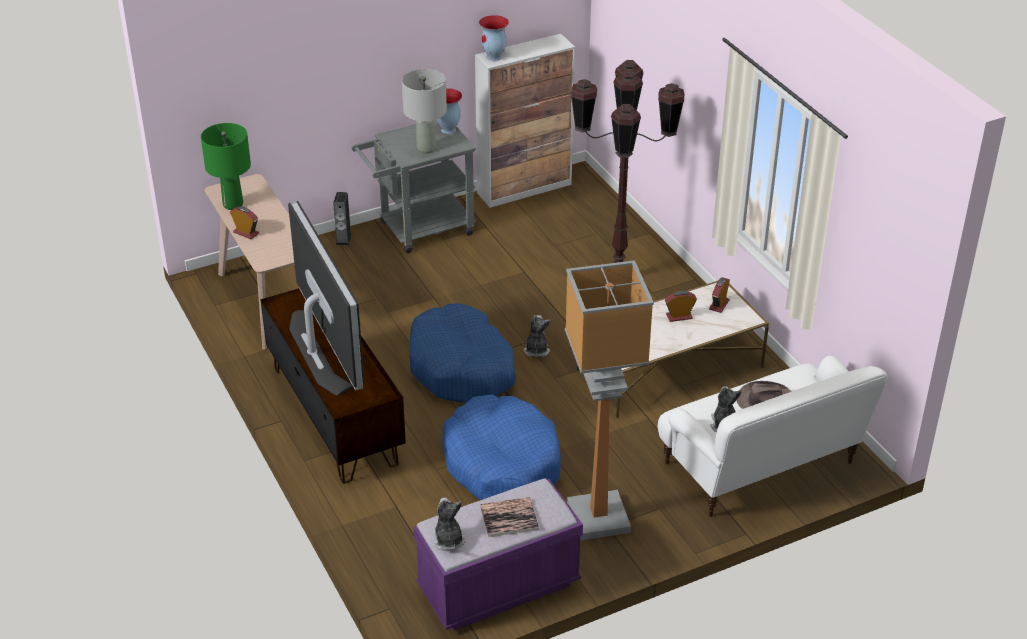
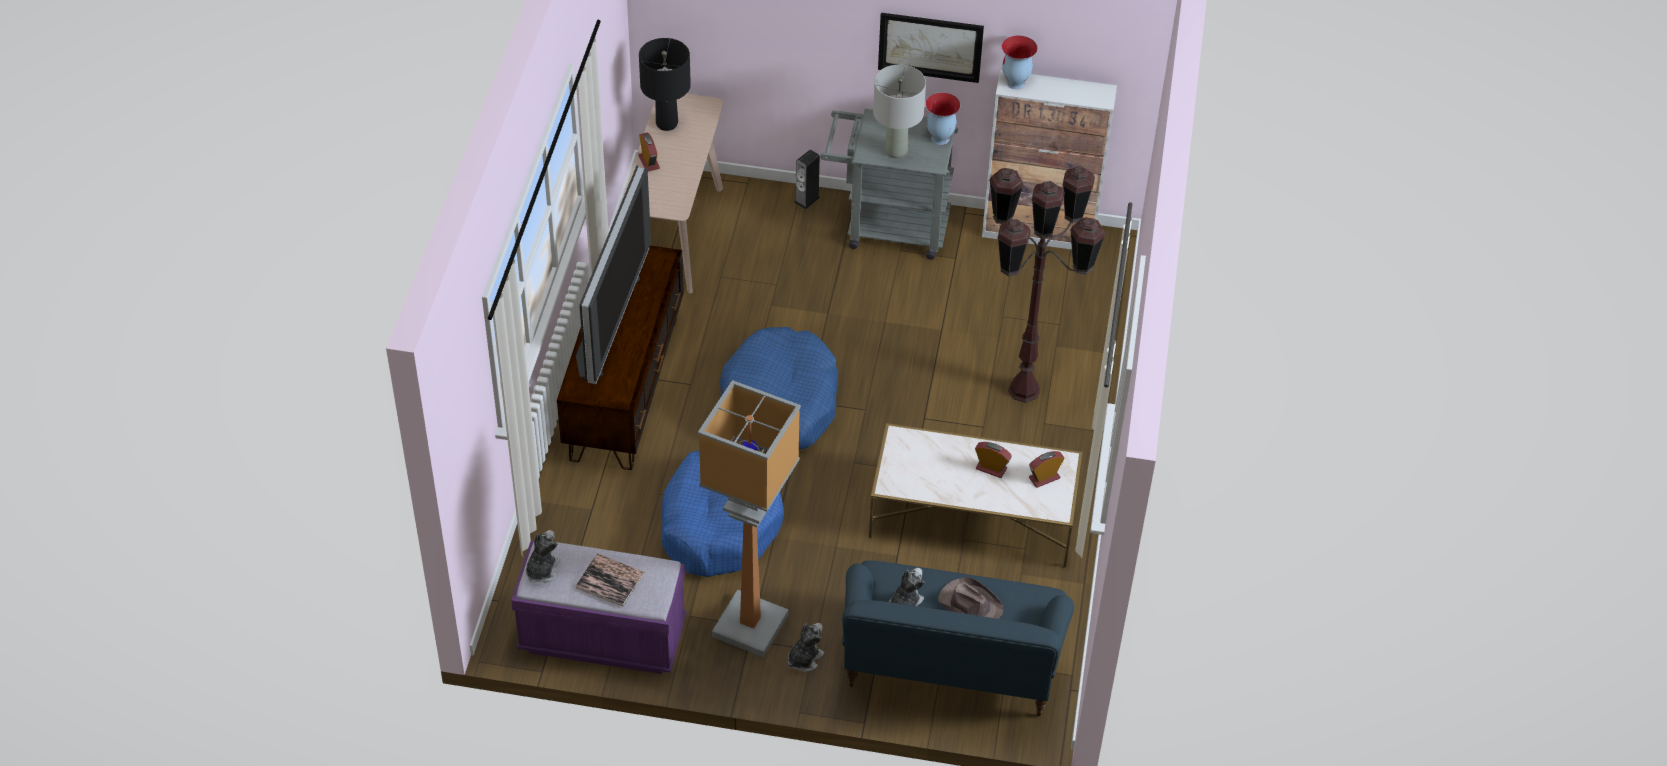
camera: 35 degrees right, 10 degrees up
(233, 204) = (667, 123): green table lamp -> black table lamp
(418, 55) = (930, 46): none -> picture
(536, 350) = (867, 423): plush toy -> plush toy (804, 658)
(761, 466) = (950, 666): white sofa -> blue sofa

